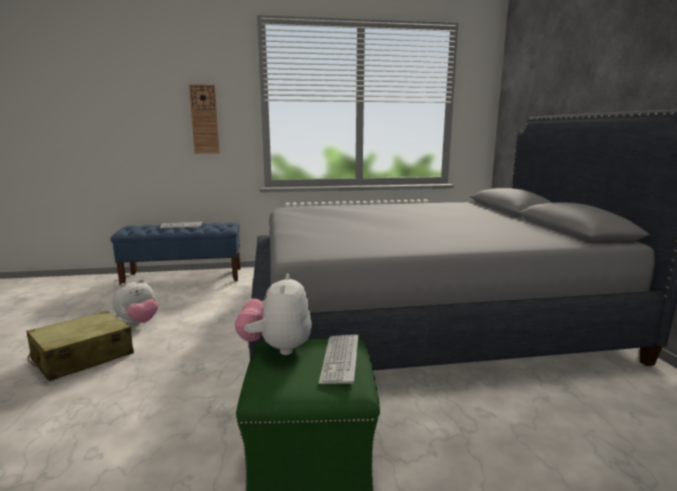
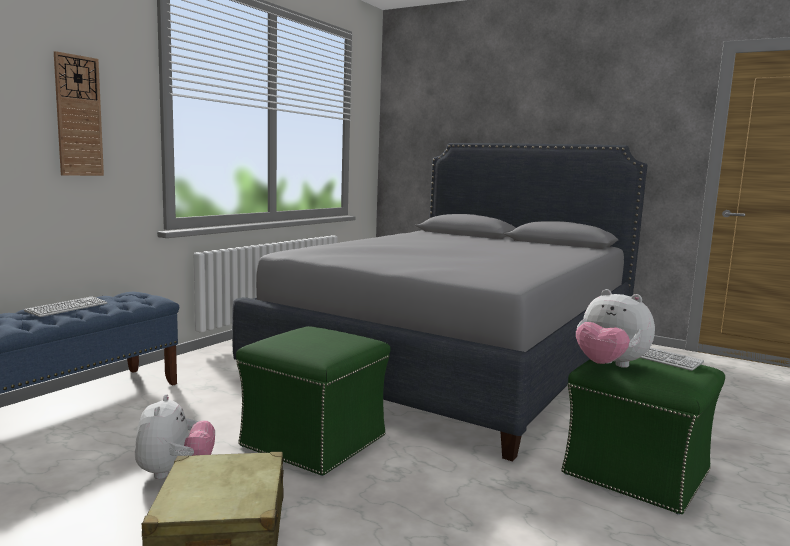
camera: 50 degrees left, 5 degrees down
(210, 334) = (315, 441): none -> green ottoman

